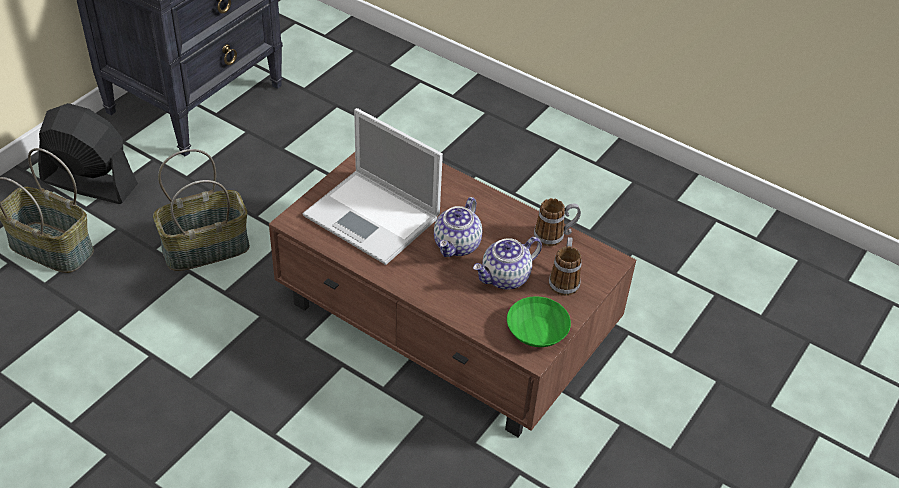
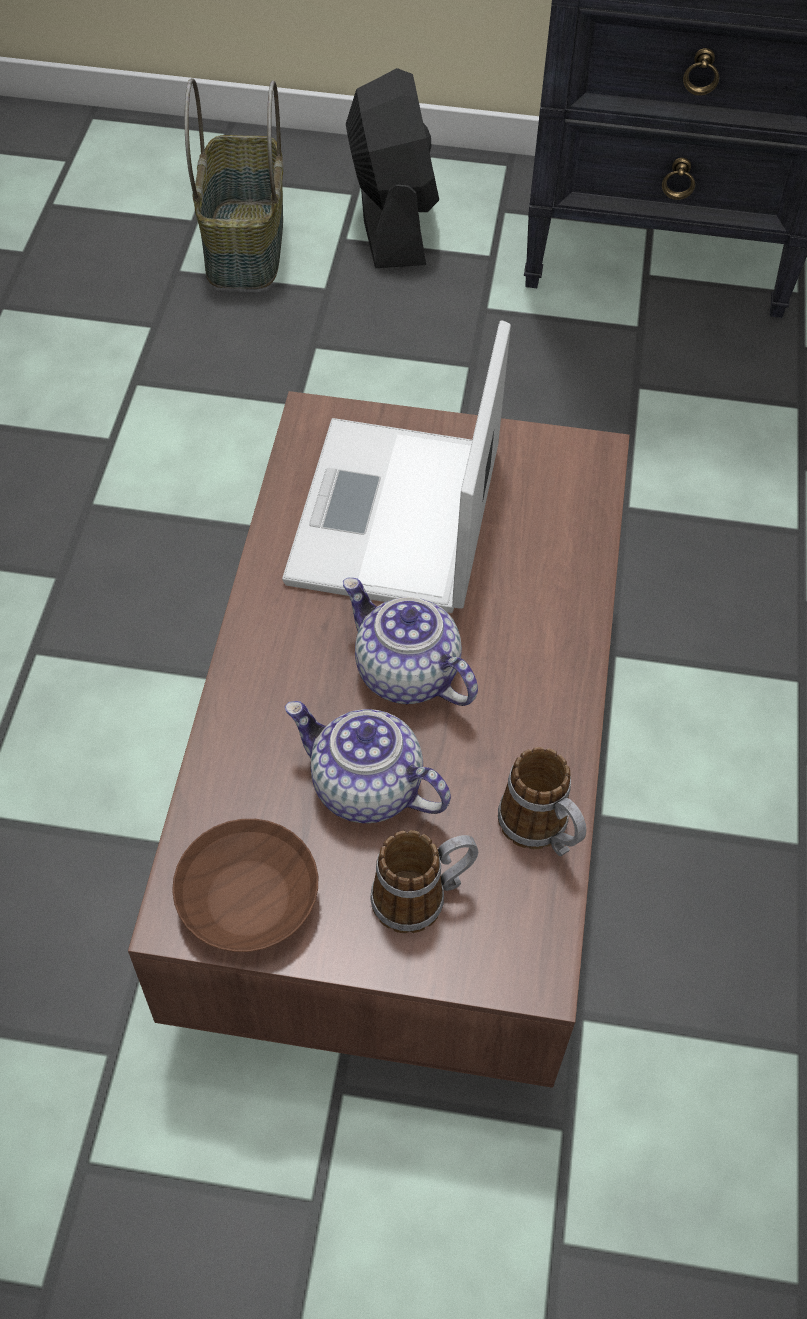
camera: 65 degrees right, 10 degrees up
(206, 247) = (356, 399): basket -> none
(457, 245) = (405, 673): teapot -> teapot turned 45 degrees clockwise
(537, 332) = (245, 901): green bowl -> brown bowl

